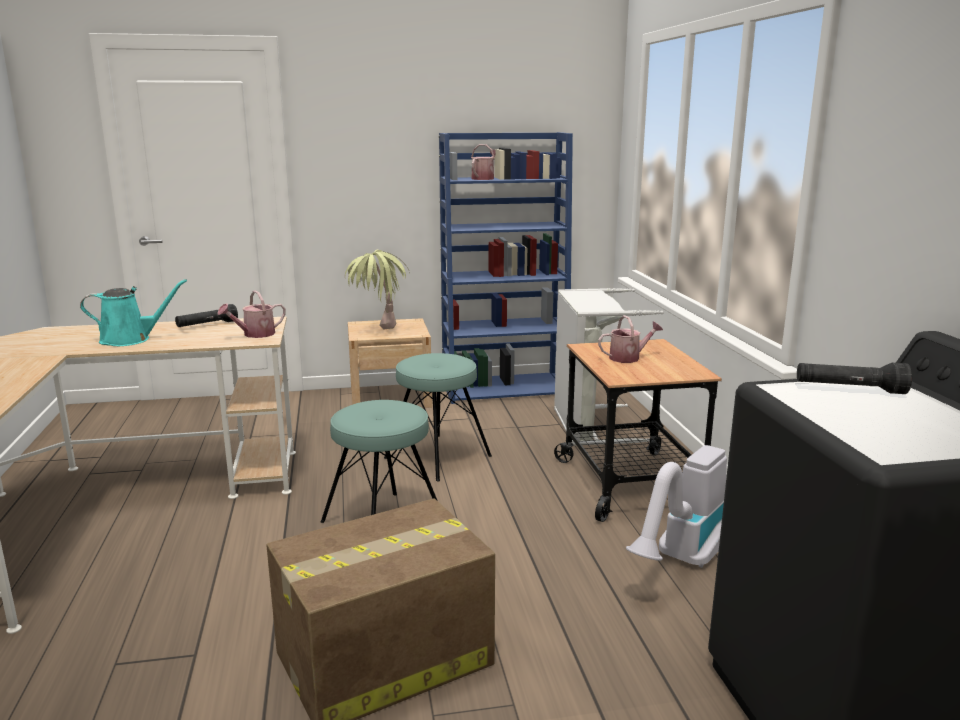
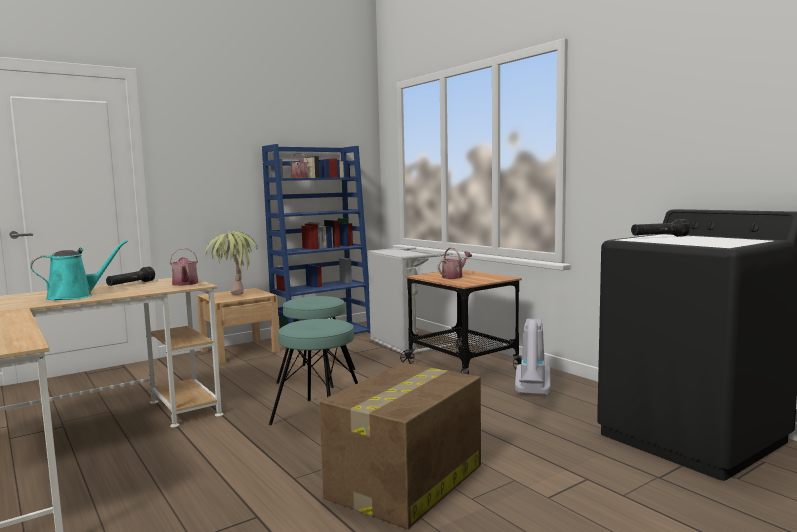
camera: 25 degrees left, 10 degrees down
(255, 334) = (185, 284): watering can -> watering can turned 45 degrees counterclockwise

